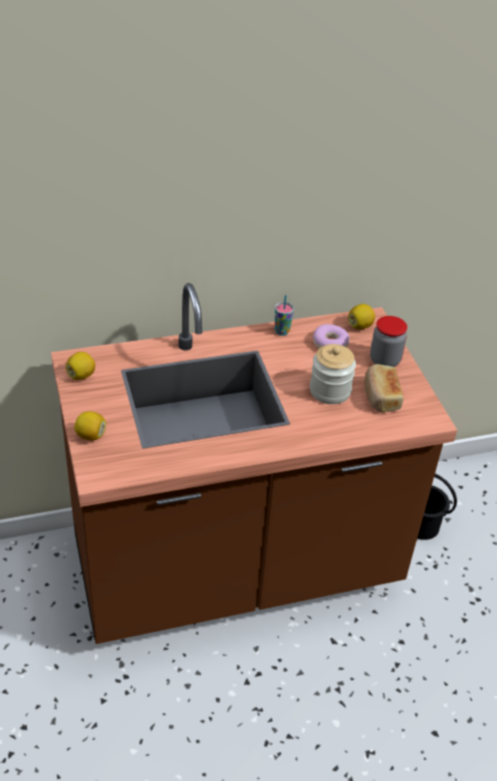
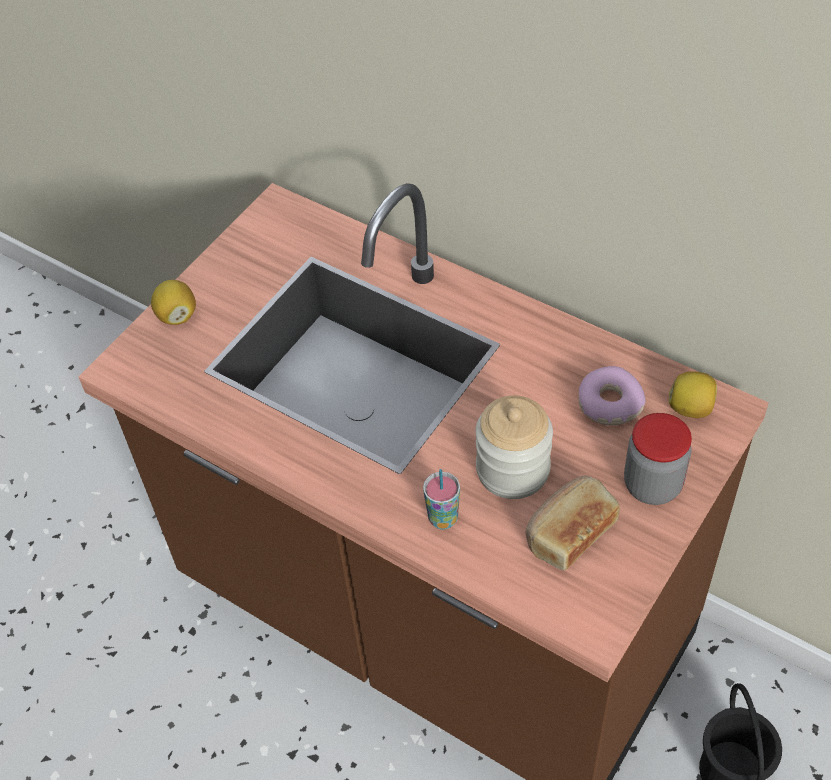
camera: 55 degrees right, 10 degrees up
(81, 375) = (263, 234): lemon -> none
(282, 331) = (568, 340): cup -> cup (443, 519)

